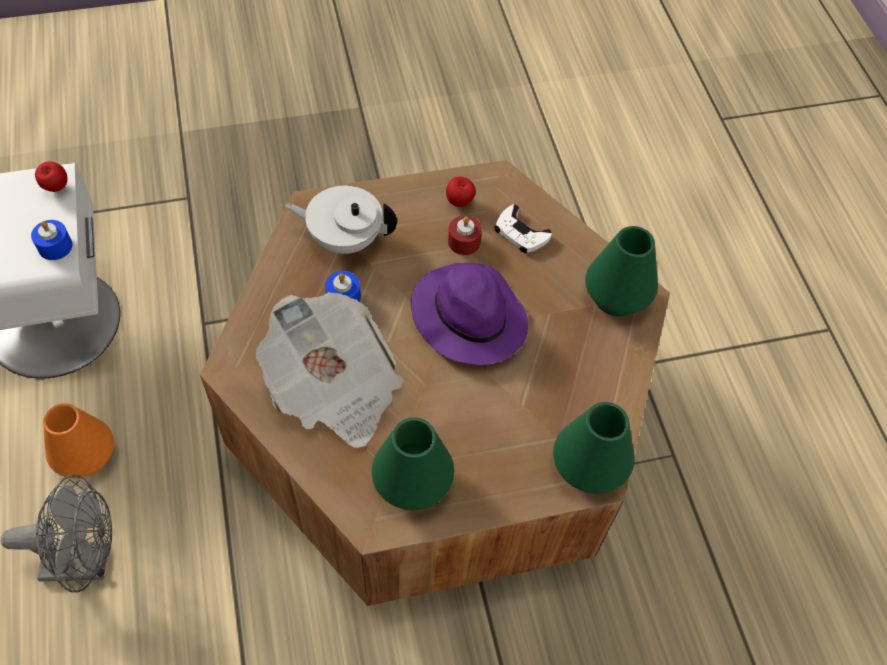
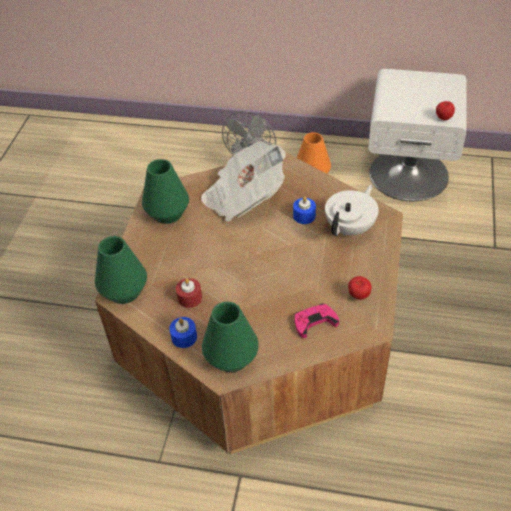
camera: 120 degrees right, 10 degrees down
(55, 246) = (397, 114): blue candle -> blue candle (184, 337)
(464, 242) = (321, 287): red candle -> red candle (189, 298)
(468, 316) = (259, 269): purple hat -> none
(520, 233) = (314, 322): white game controller -> pink game controller

